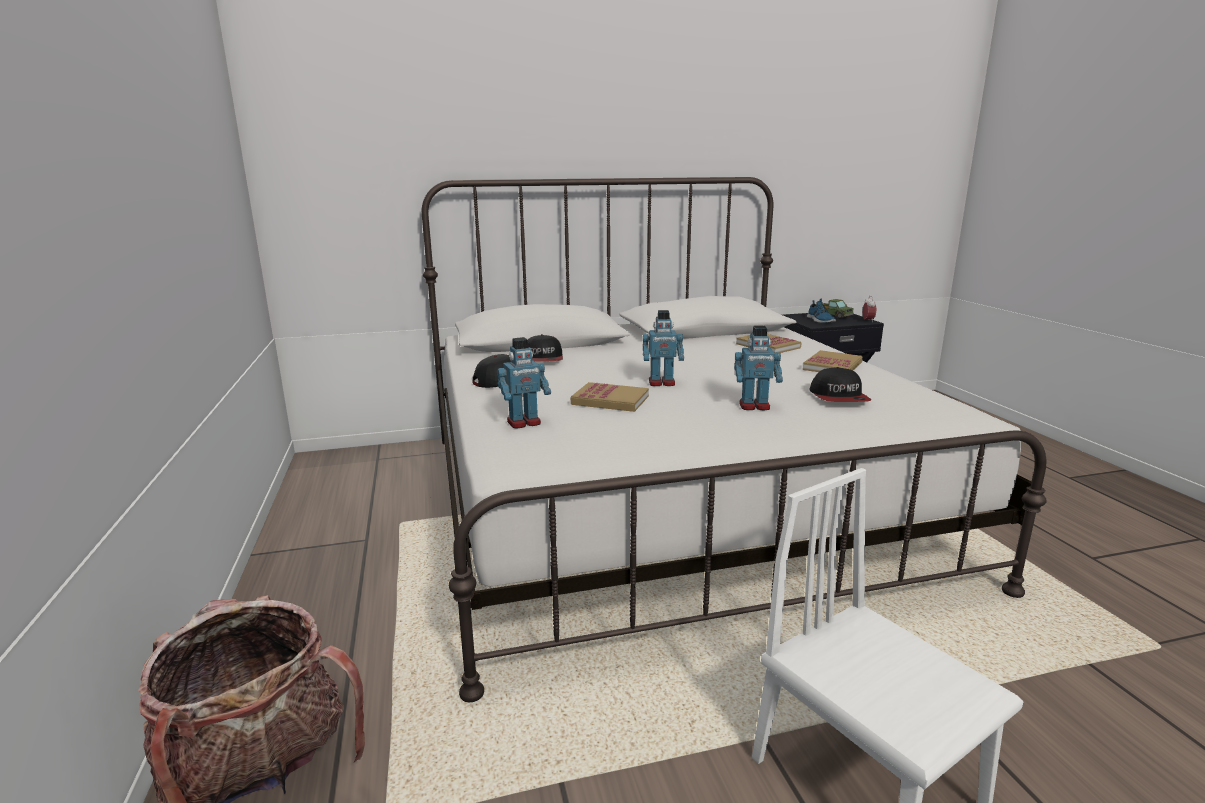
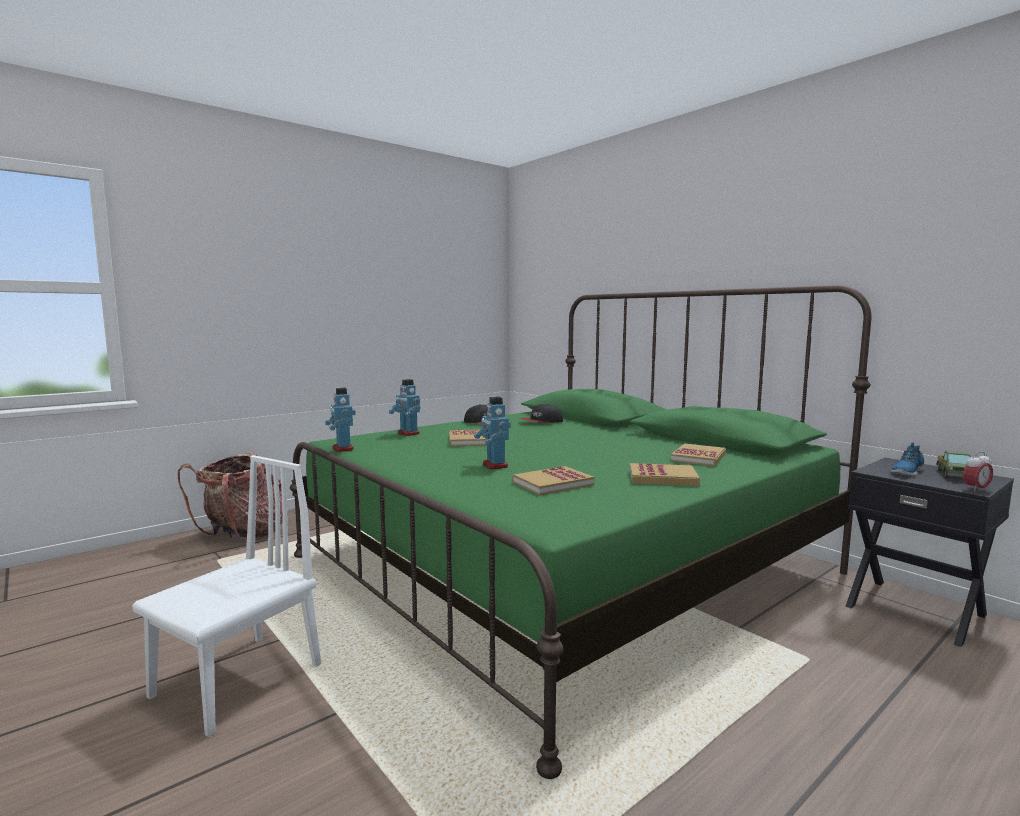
camera: 65 degrees right, 10 degrees down
(662, 383) = (523, 445): toy robot -> toy robot (342, 449)
(665, 501) = (563, 564): white bed -> green bed
(839, 397) = (552, 483): cap -> book

